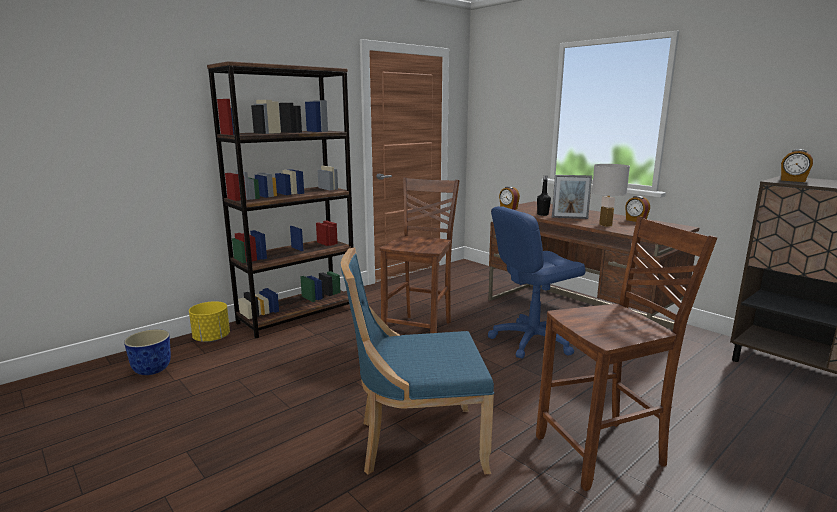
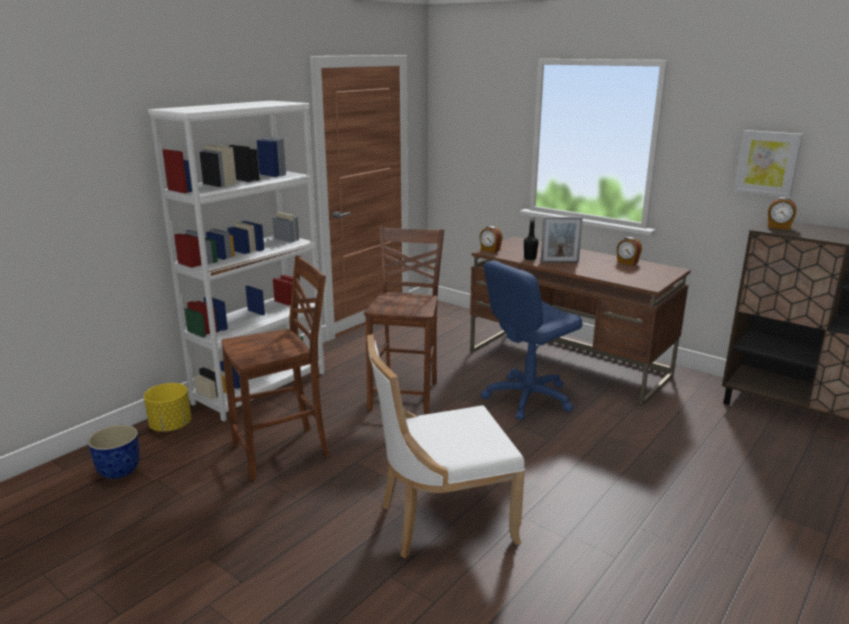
camera: 10 degrees left, 5 degrees up
(298, 315) = (260, 388): brown bookcase -> white bookcase
(416, 442) = (441, 521): blue chair -> white chair
(603, 452) = (618, 511): brown chair -> brown chair (283, 452)
(606, 225) = (599, 271): white table lamp -> none
(781, 120) = (767, 163): none -> picture

